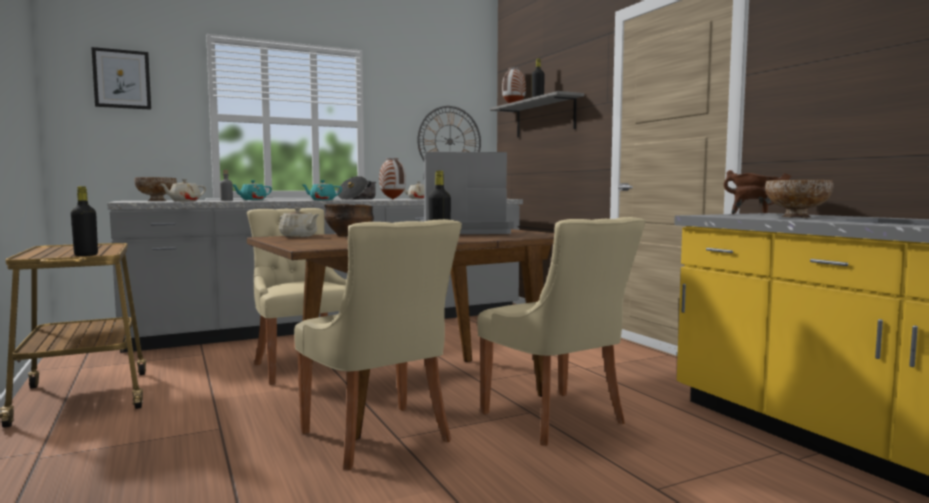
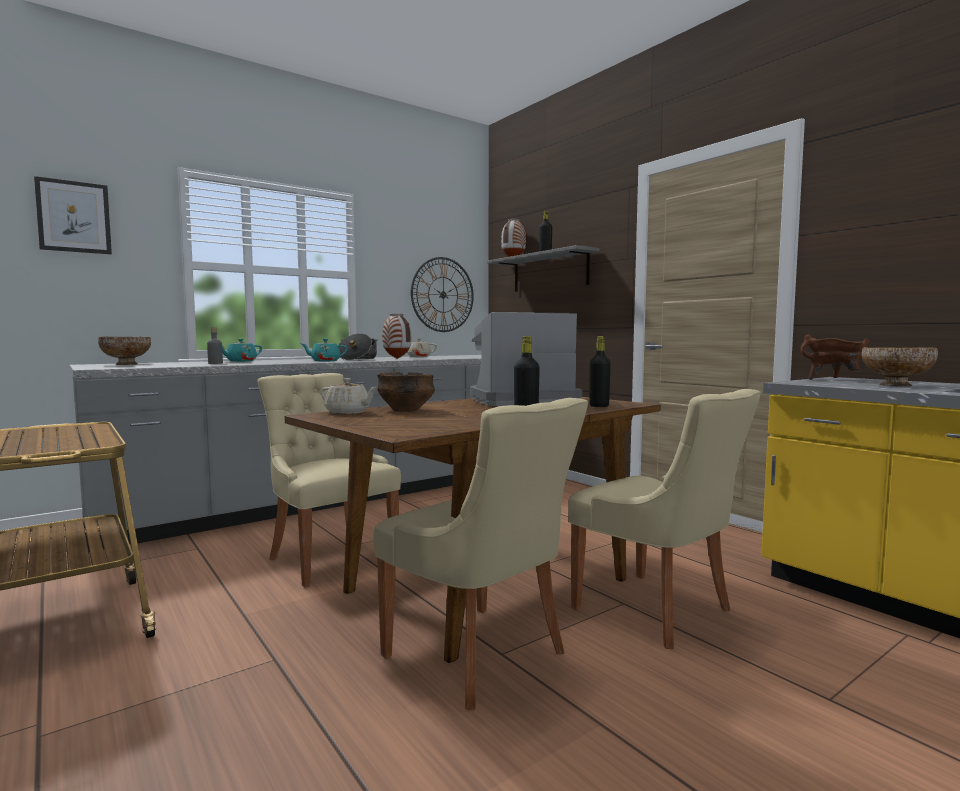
camera: 10 degrees left, 0 degrees up
(86, 255) = (78, 446): black bottle -> black bottle (599, 406)
(184, 201) = (167, 366): beige teapot -> none

